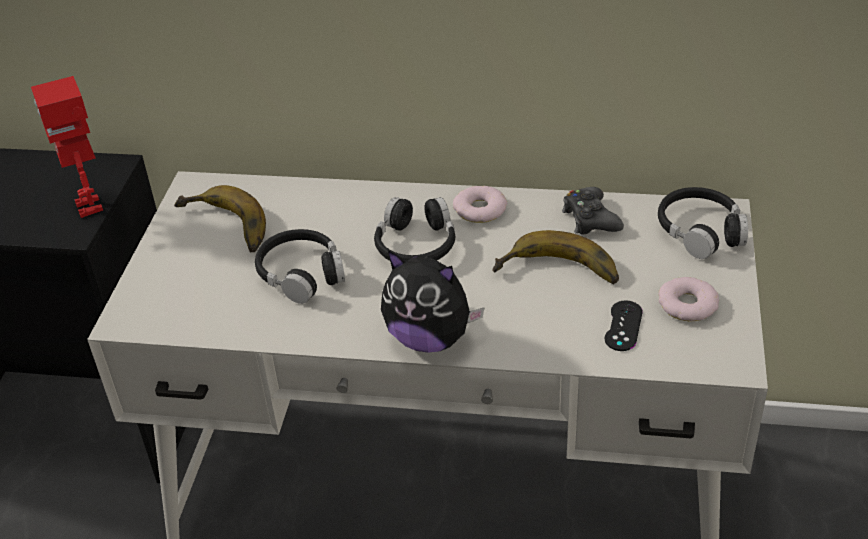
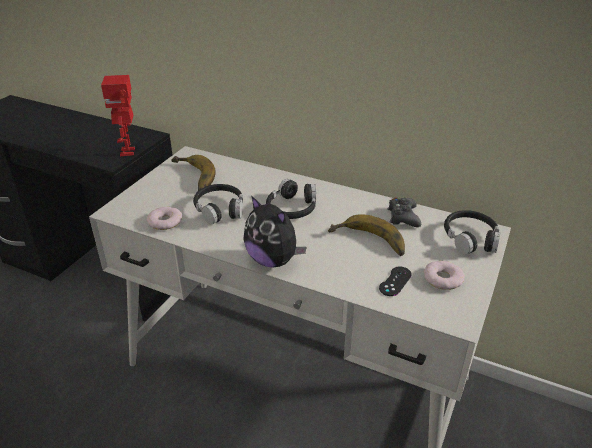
camera: 15 degrees right, 5 degrees down
(479, 209) = (339, 198): donut -> donut (165, 221)

